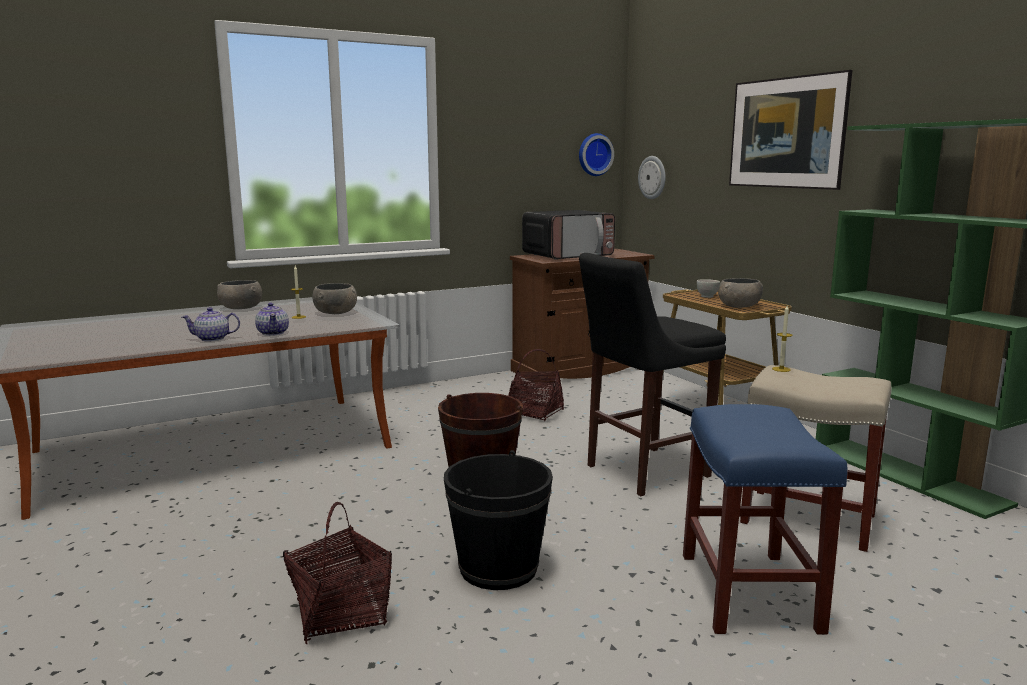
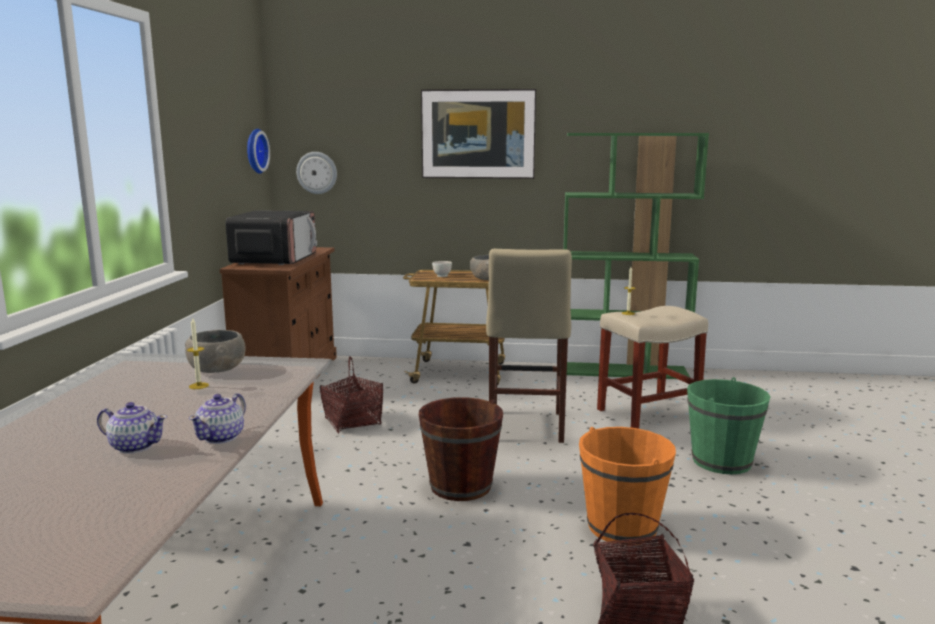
camera: 55 degrees left, 0 degrees up
(241, 308) = (67, 402): grey bowl -> none
(273, 333) = (257, 407): teapot -> teapot (135, 446)
(498, 568) = (622, 527): black bucket -> orange bucket
(642, 471) = (525, 428): black stool -> beige stool
(750, 593) = (721, 461): blue stool -> green bucket

